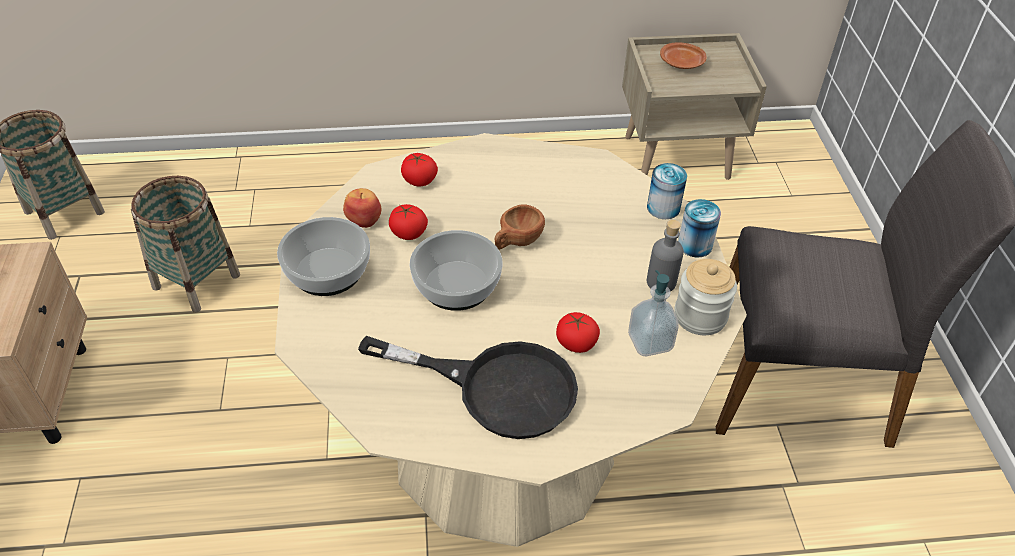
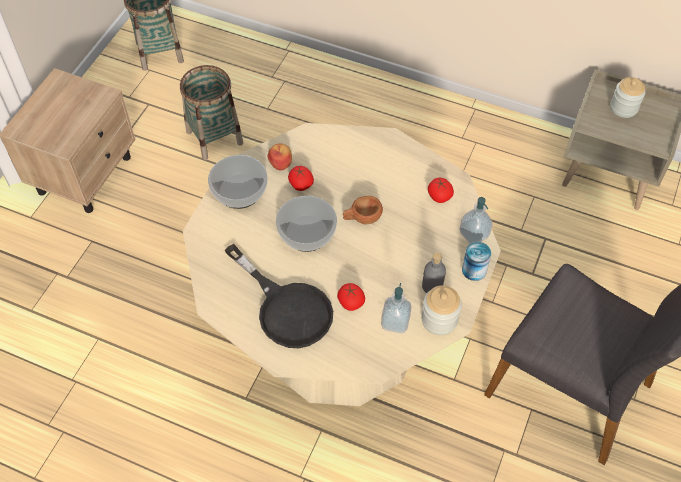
camera: 30 degrees right, 10 degrees up
(419, 181) = (331, 149): tomato -> tomato (439, 196)
(663, 208) = (474, 234): can -> soap dispenser
(682, 63) = (623, 107): brown plate -> jar

